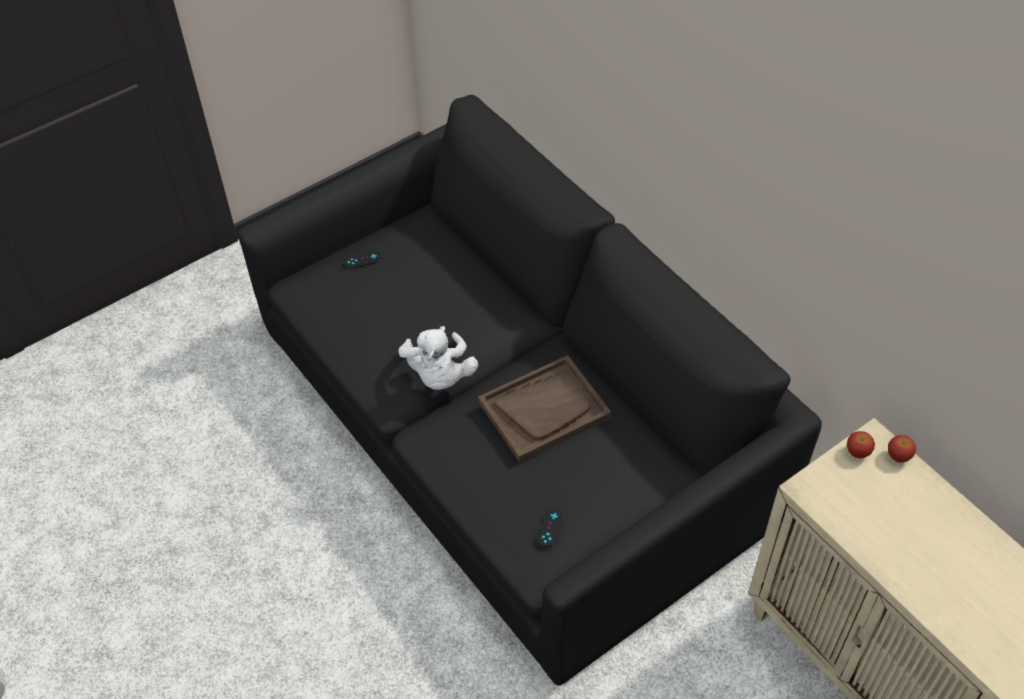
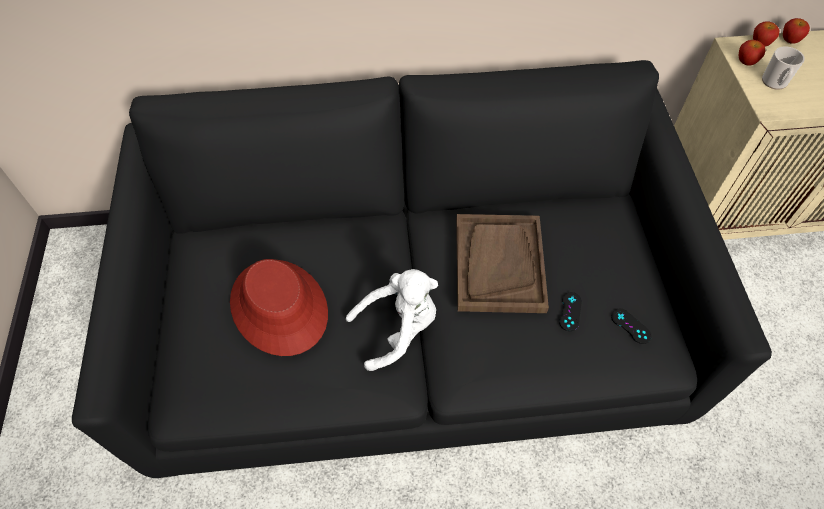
camera: 60 degrees left, 5 degrees up
(363, 259) = (201, 322): black game controller -> black game controller (570, 311)
(405, 294) = (279, 307): none -> red hat
(439, 375) = (398, 329): white plush toy -> white plush toy turned 45 degrees counterclockwise
(845, 483) = (774, 83): none -> mug
(927, 480) = (790, 40): none -> apple

